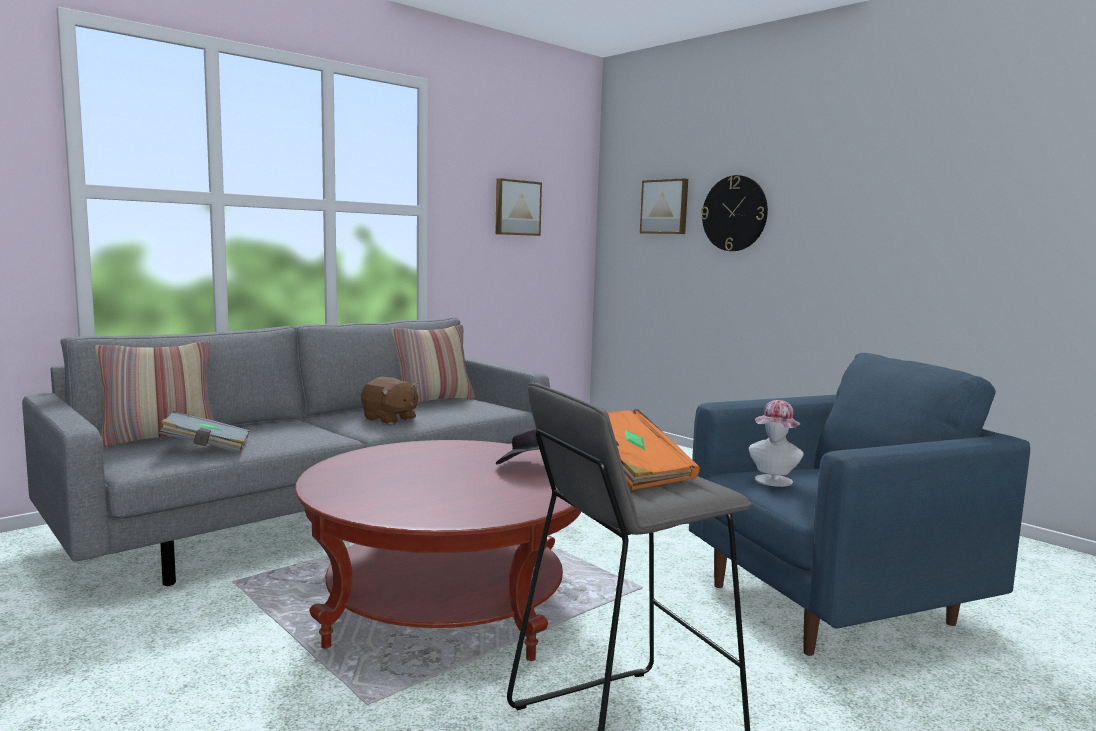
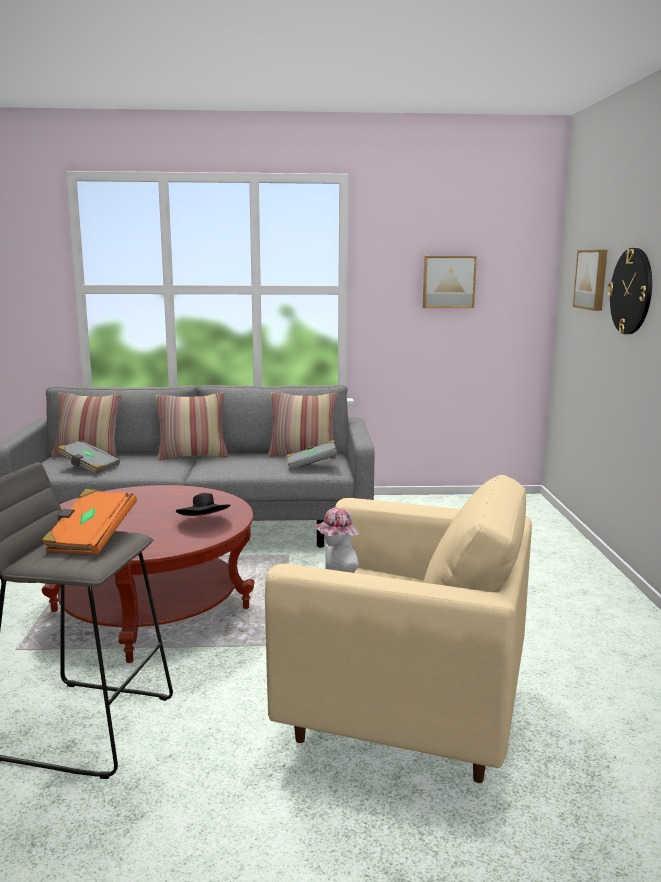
camera: 40 degrees right, 5 degrees up
(309, 419) = (192, 456): none -> pillow
(389, 419) = (232, 465): brown plush toy -> none
(475, 407) = (312, 466): none -> grey book
(830, 604) = (402, 716): blue armchair -> beige armchair

